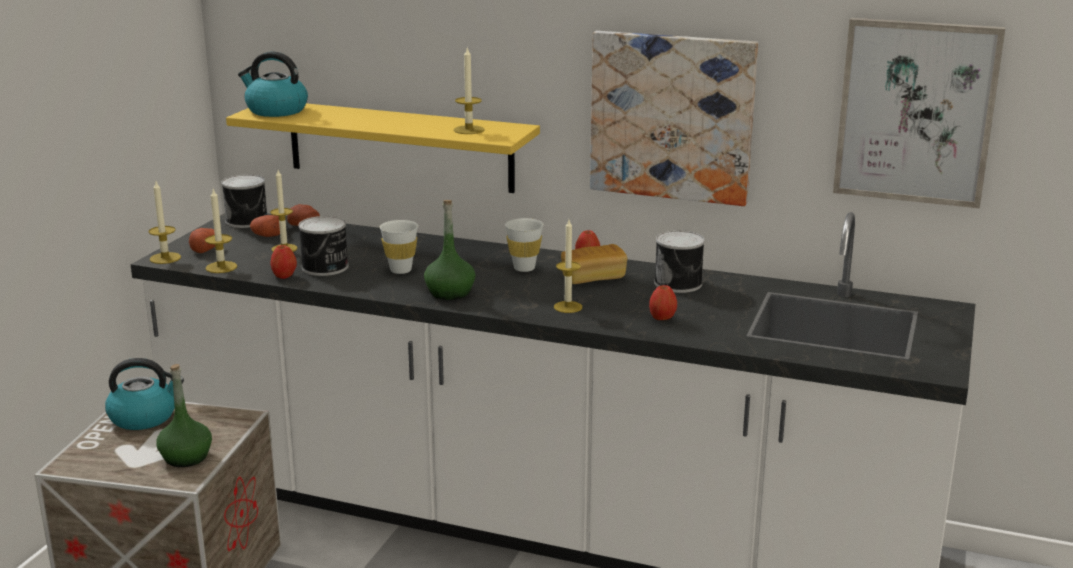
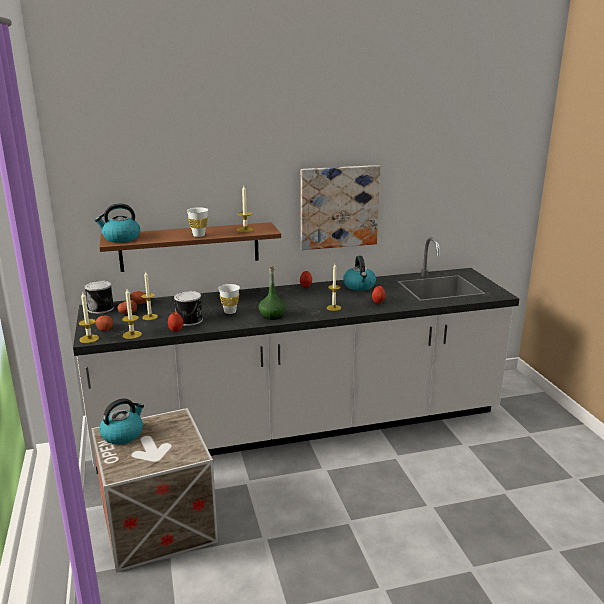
camera: 35 degrees left, 0 degrees up
(186, 457) = (179, 445): green bottle -> none
(399, 146) = (190, 247): yellow shelf -> brown shelf
(524, 268) = (285, 296): white cup -> white cup (199, 235)
(593, 278) = (322, 293): bread -> none
(679, 283) = (359, 286): can -> kettle
(915, 112) = (444, 188): picture -> none

